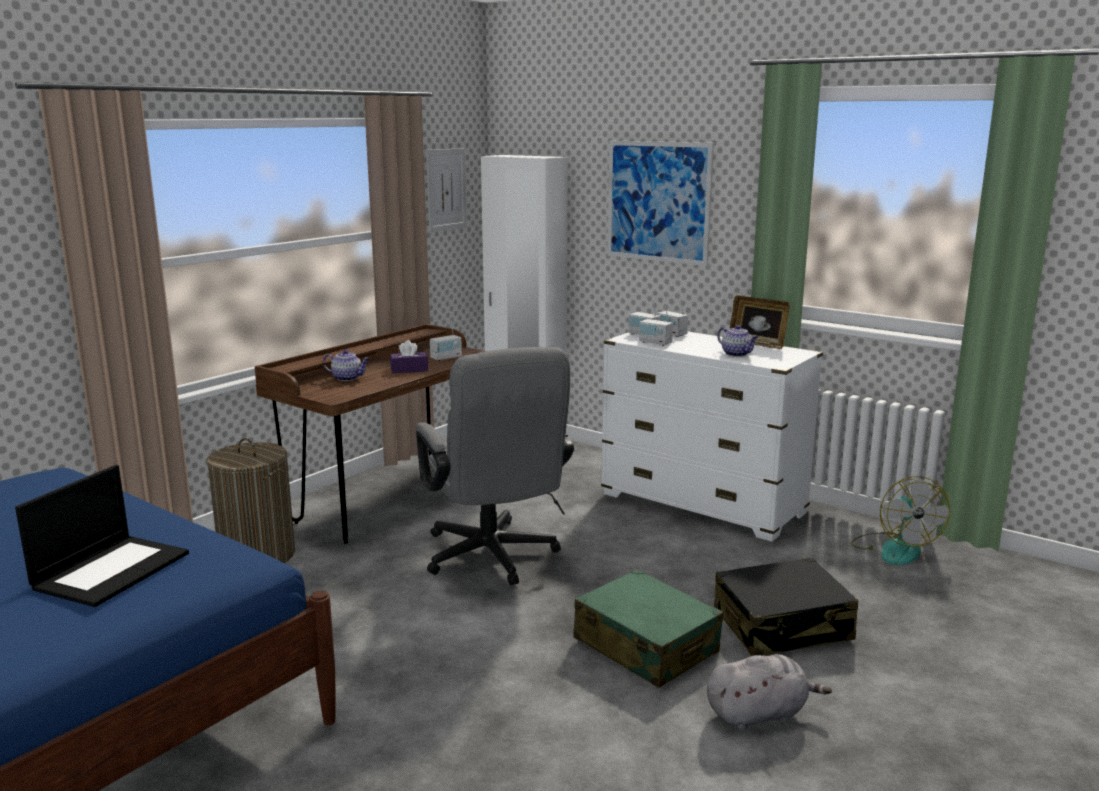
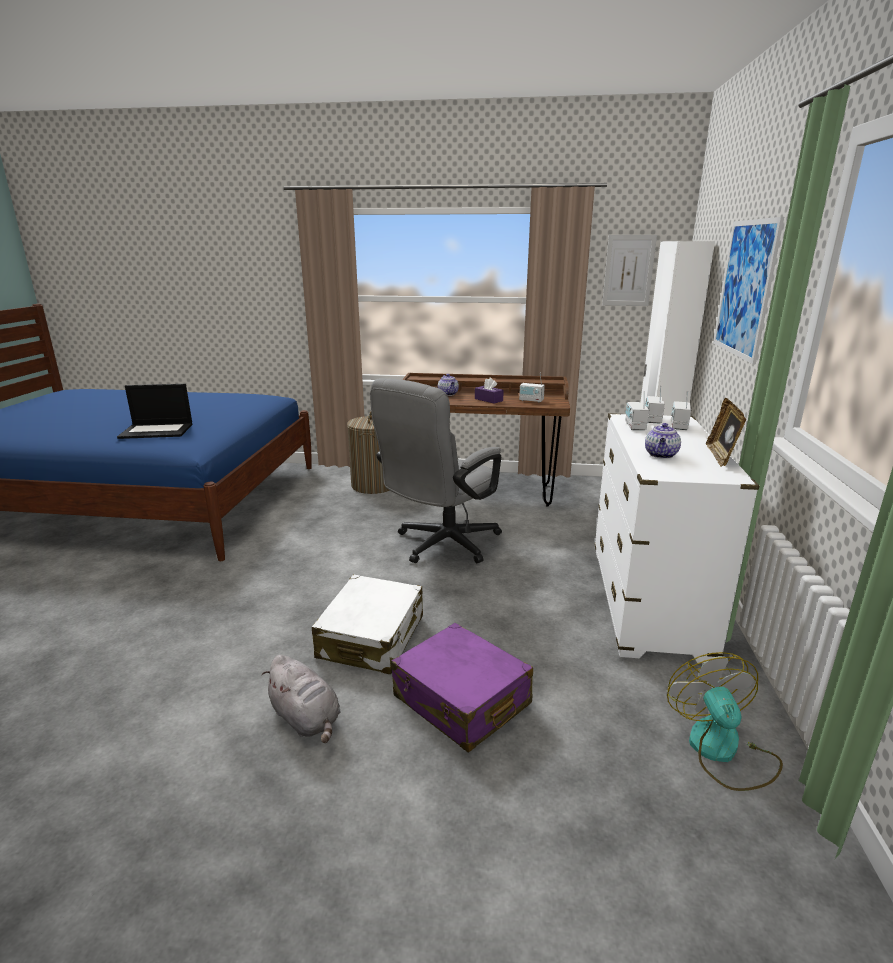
camera: 60 degrees right, 5 degrees up
(645, 646) = (372, 637): green suitcase -> white suitcase
(782, 626) = (461, 700): black suitcase -> purple suitcase
(894, 548) = (722, 751): fan -> fan turned 120 degrees clockwise

